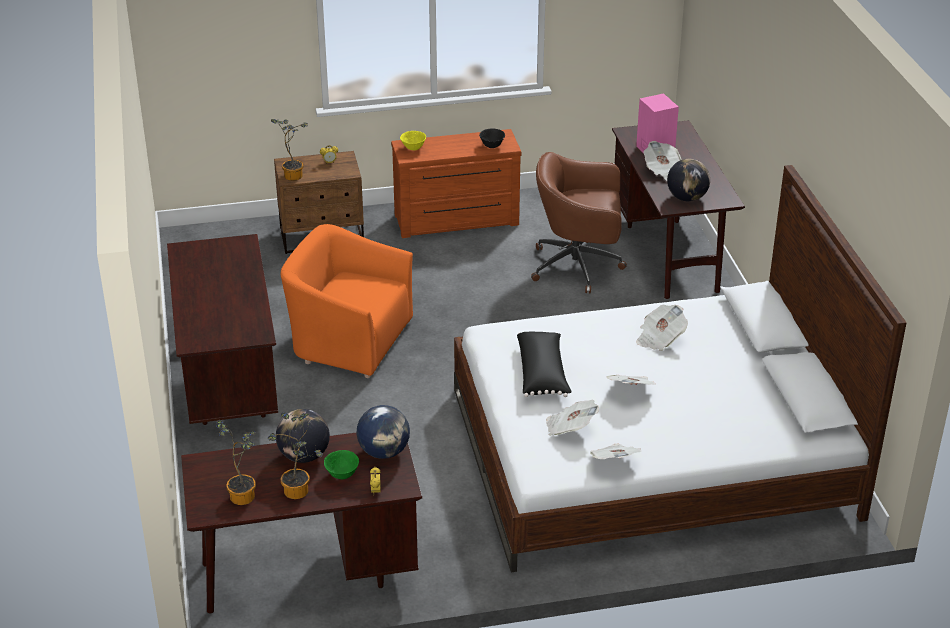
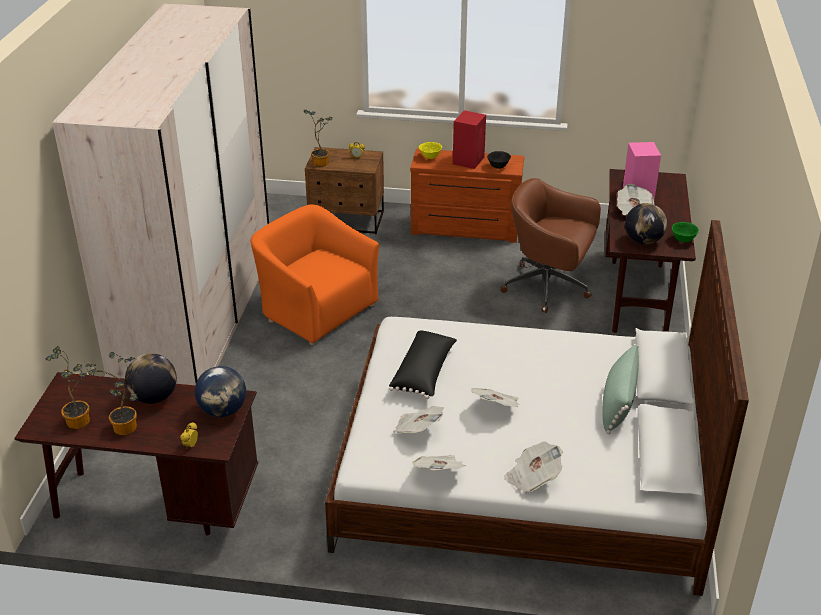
camera: 20 degrees right, 0 degrees up
(229, 382) = (198, 323): brown desk -> beige wardrobe
(342, 475) = (173, 423): green bowl -> green bowl (683, 240)
(456, 144) = (468, 160): none -> red speaker
(659, 338) = (553, 365): newspaper -> newspaper (532, 478)
(738, 361) = (618, 403): none -> green pillow

